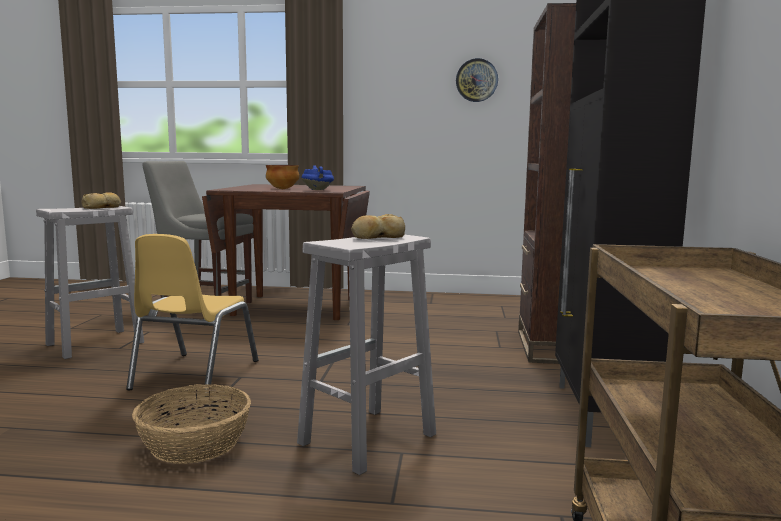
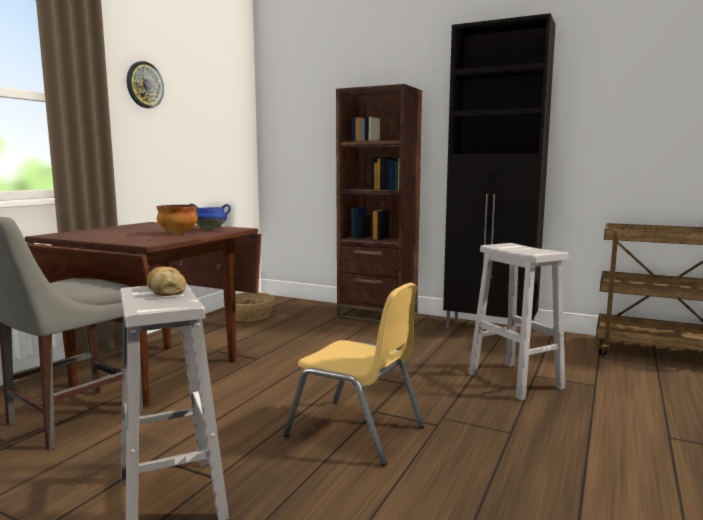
camera: 70 degrees left, 0 degrees up
(194, 443) = (517, 434): basket -> basket (249, 316)
(377, 236) = (510, 247): bread -> none
(476, 80) = (204, 113): wall clock -> wall clock (144, 85)

